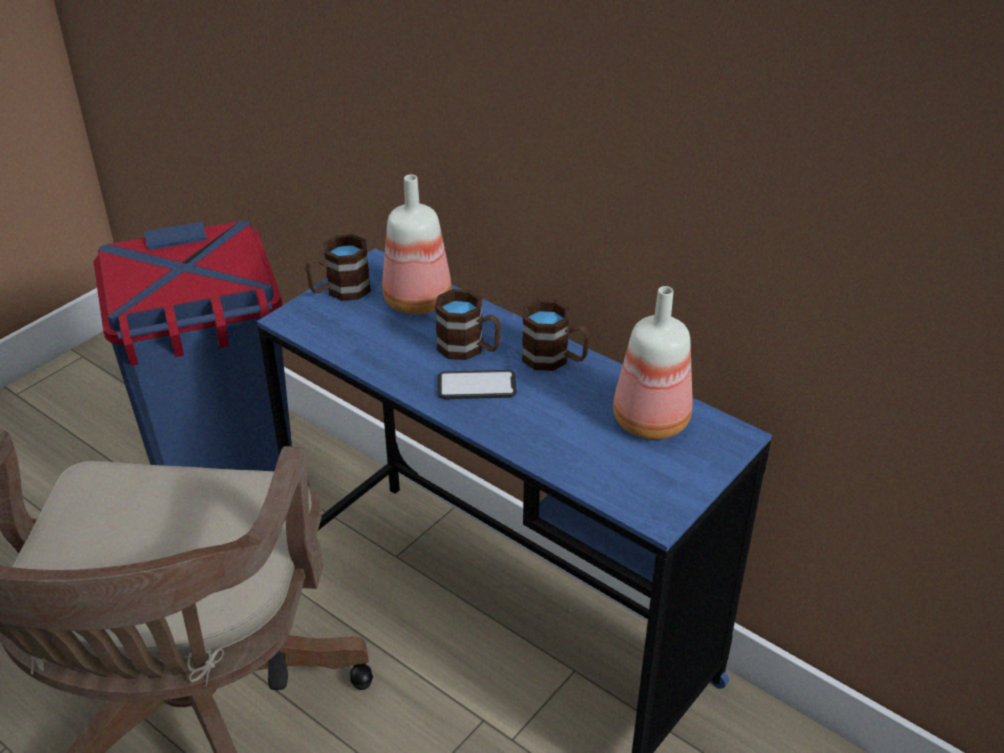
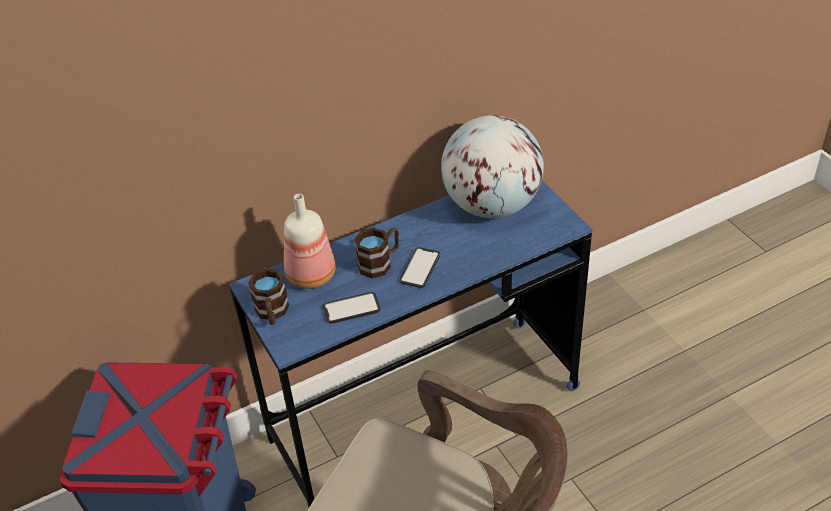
camera: 65 degrees left, 5 degrees up
(374, 348) = (351, 308): none -> phone
(554, 359) = (413, 227): brown mug -> none
(648, 421) = (491, 205): bottle -> globe

